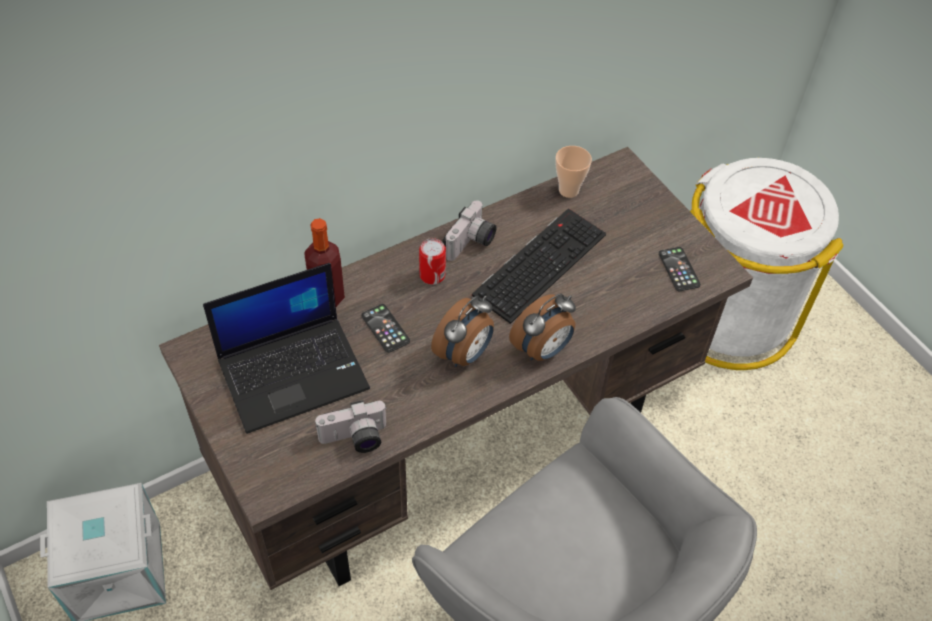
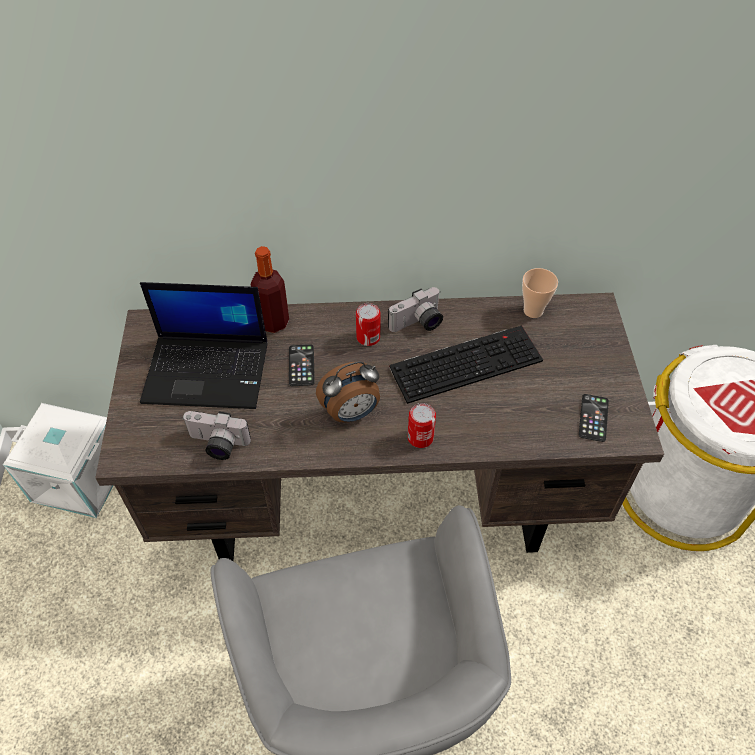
camera: 30 degrees right, 0 degrees up
(542, 350) = (420, 437): alarm clock -> can

